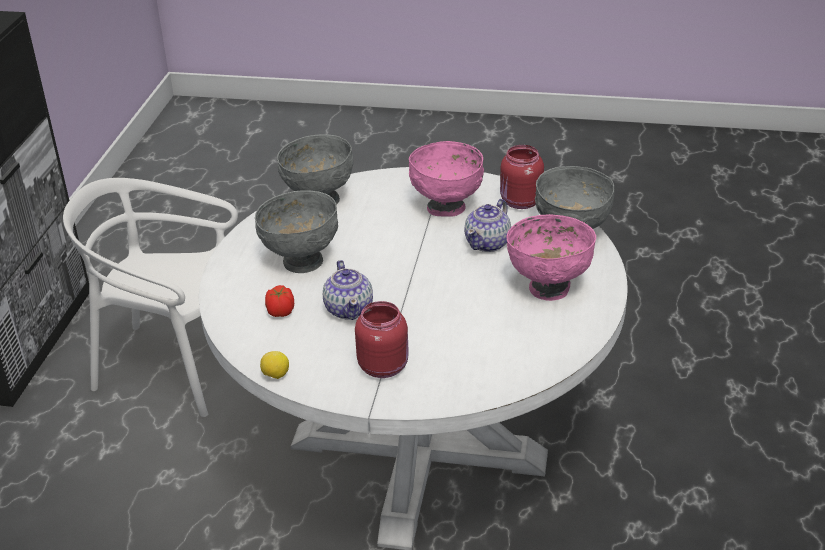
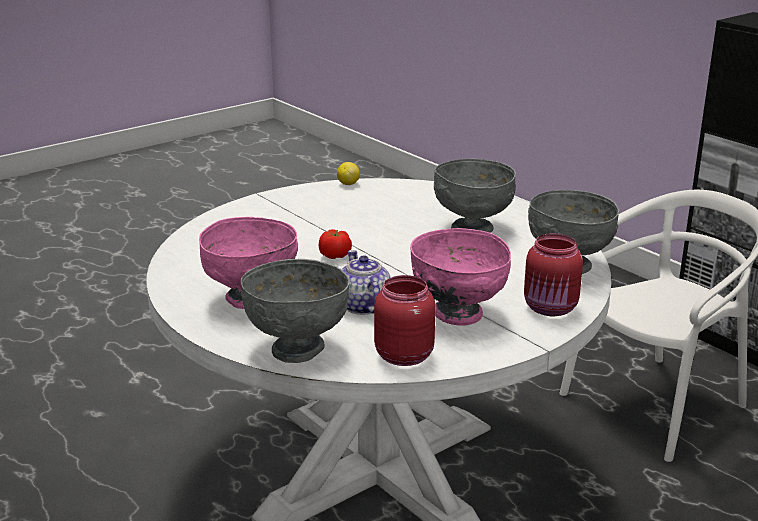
camera: 130 degrees right, 10 degrees down
(280, 312) = (416, 204): tomato -> tomato (335, 256)
(349, 309) = (376, 223): teapot -> none
(384, 366) = (291, 212): red jar -> red jar (551, 309)

